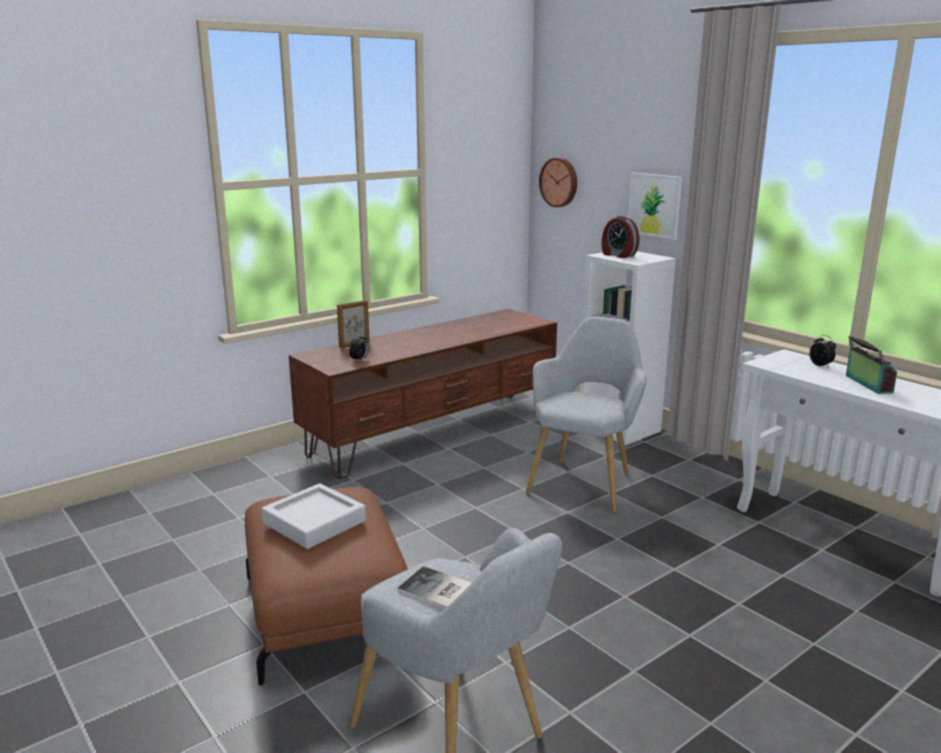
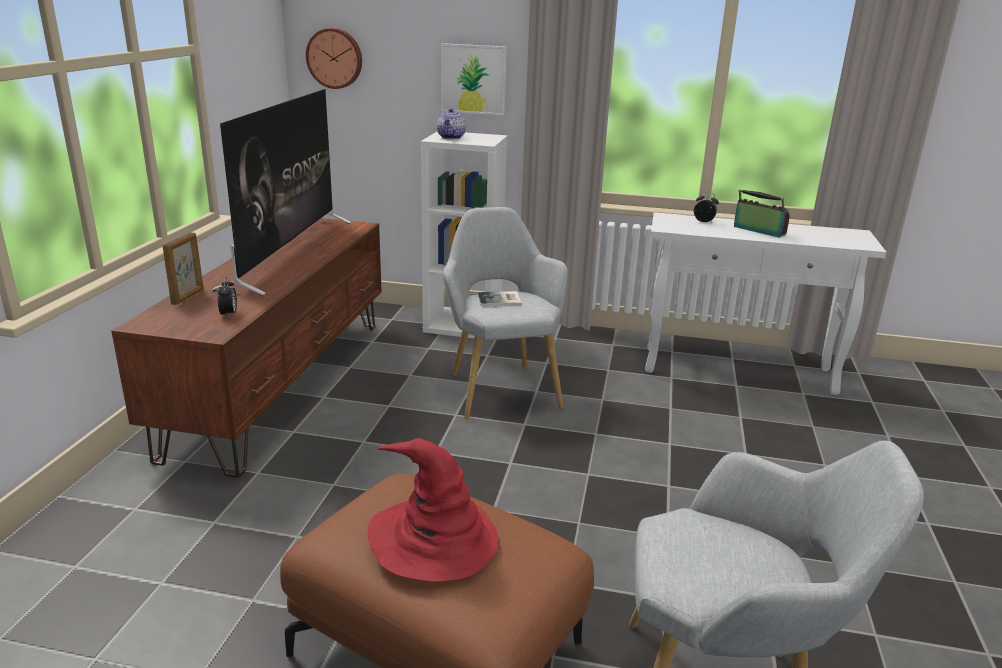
camera: 40 degrees left, 5 degrees up
(314, 522) = (434, 539): grey tray -> red hat
(435, 590) = (709, 554): book -> book (500, 300)
(458, 330) = (289, 252): none -> television
(618, 255) = (451, 138): alarm clock -> teapot

